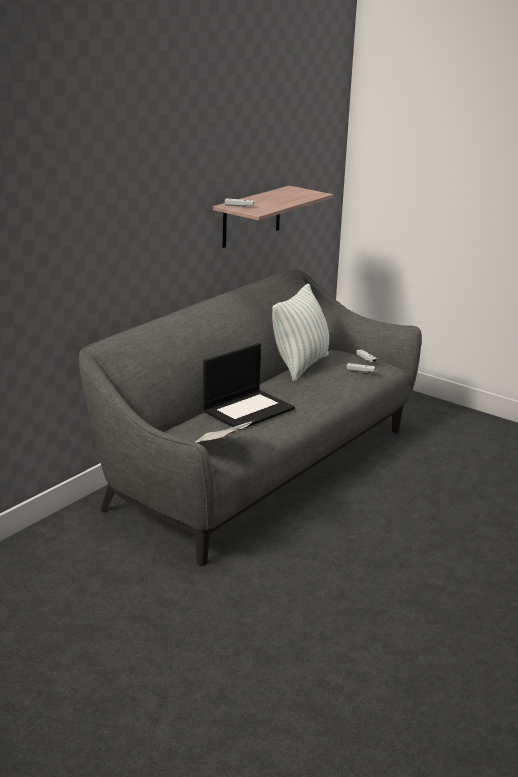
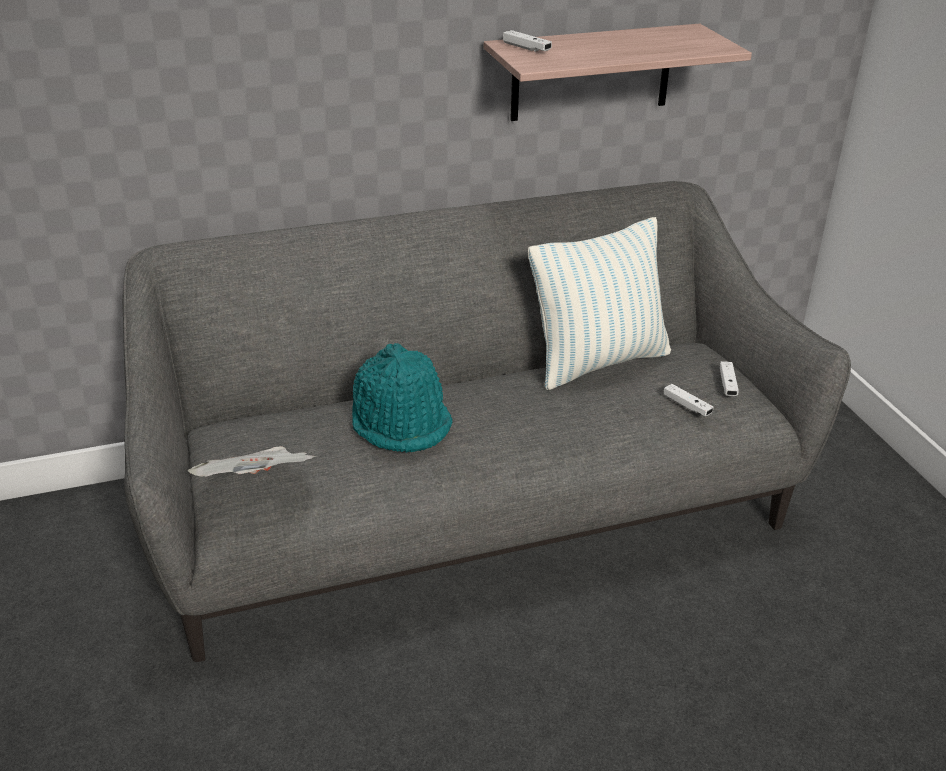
camera: 35 degrees right, 10 degrees up
(248, 409) = (401, 422): laptop -> turquoise hat

